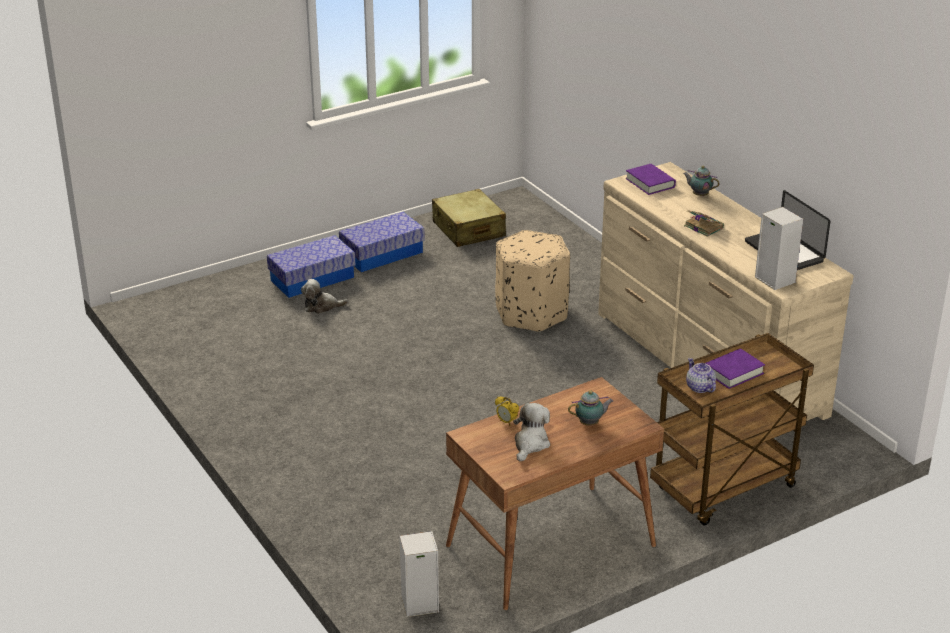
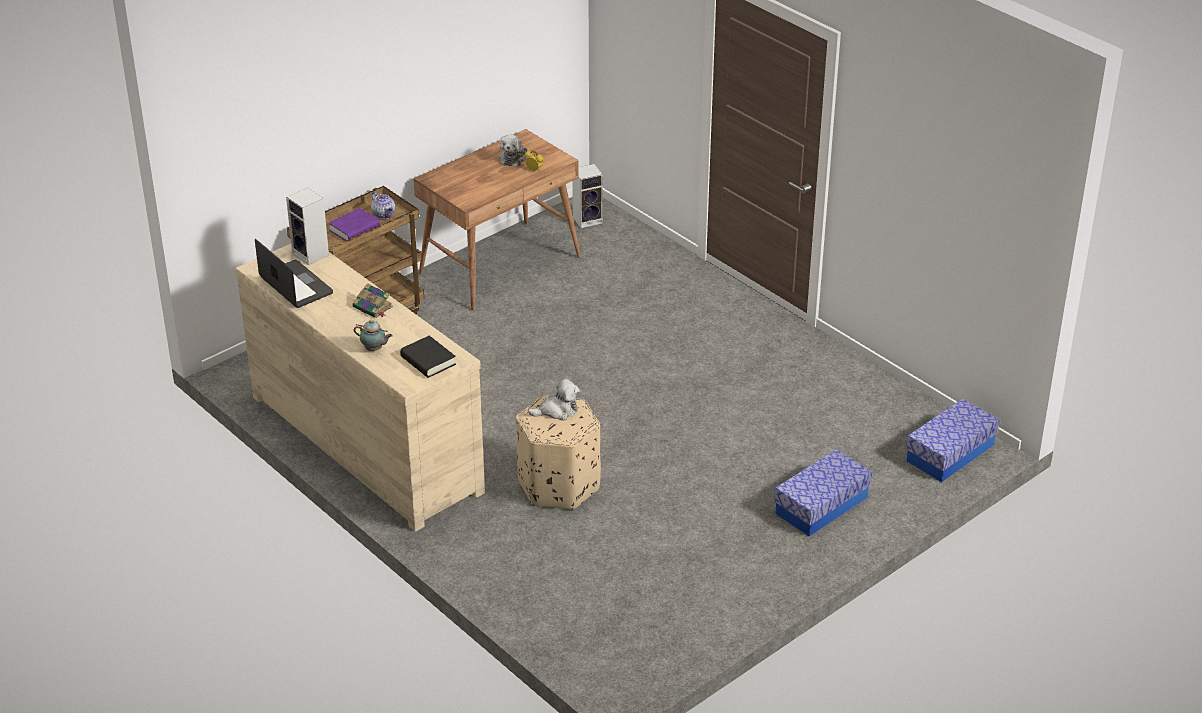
camera: 170 degrees right, 5 degrees up
(322, 306) = (790, 468): plush toy -> plush toy (557, 411)
(382, 254) = (758, 554): storage box -> storage box (950, 453)
(468, 229) = (666, 610): beige suitcase -> none
(590, 423) = (470, 175): teapot -> none
(650, 183) = (428, 361): purple book -> black book

